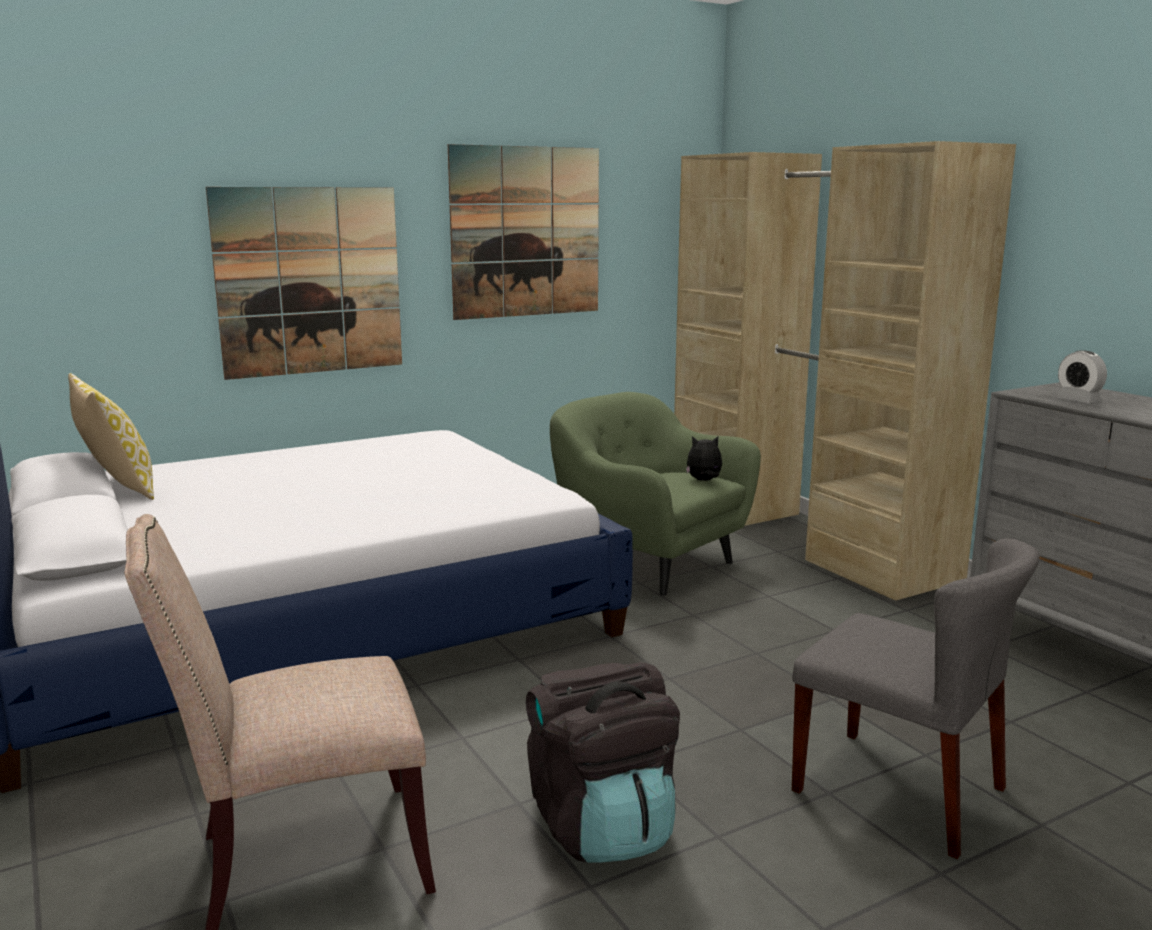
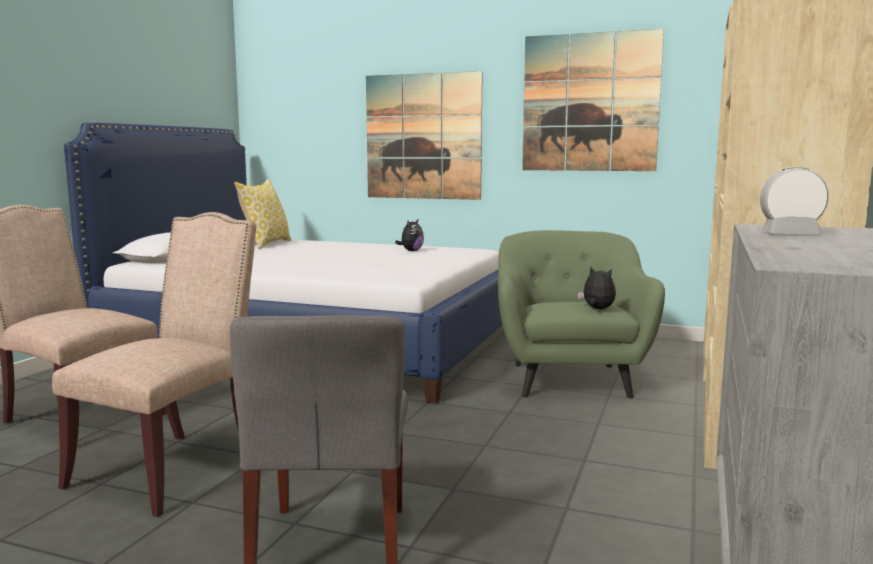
camera: 50 degrees right, 5 degrees down
(378, 453) = (411, 251): none -> plush toy
(602, 826) = (172, 468): black backpack -> beige chair
(1078, 400) = (790, 234): alarm clock -> alarm clock turned 75 degrees clockwise

